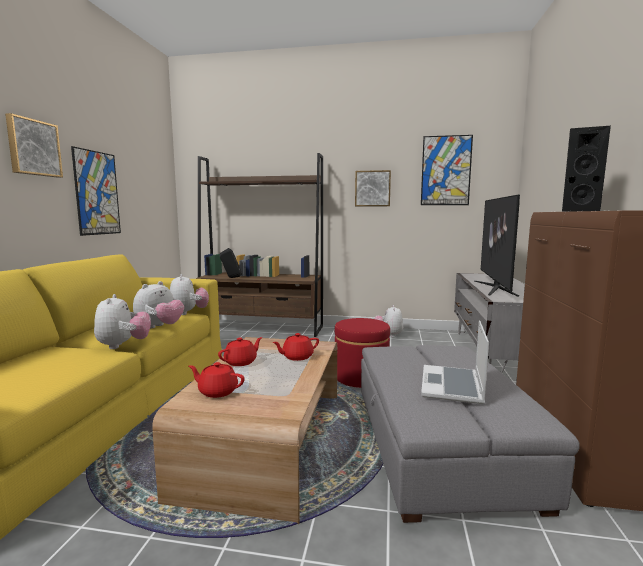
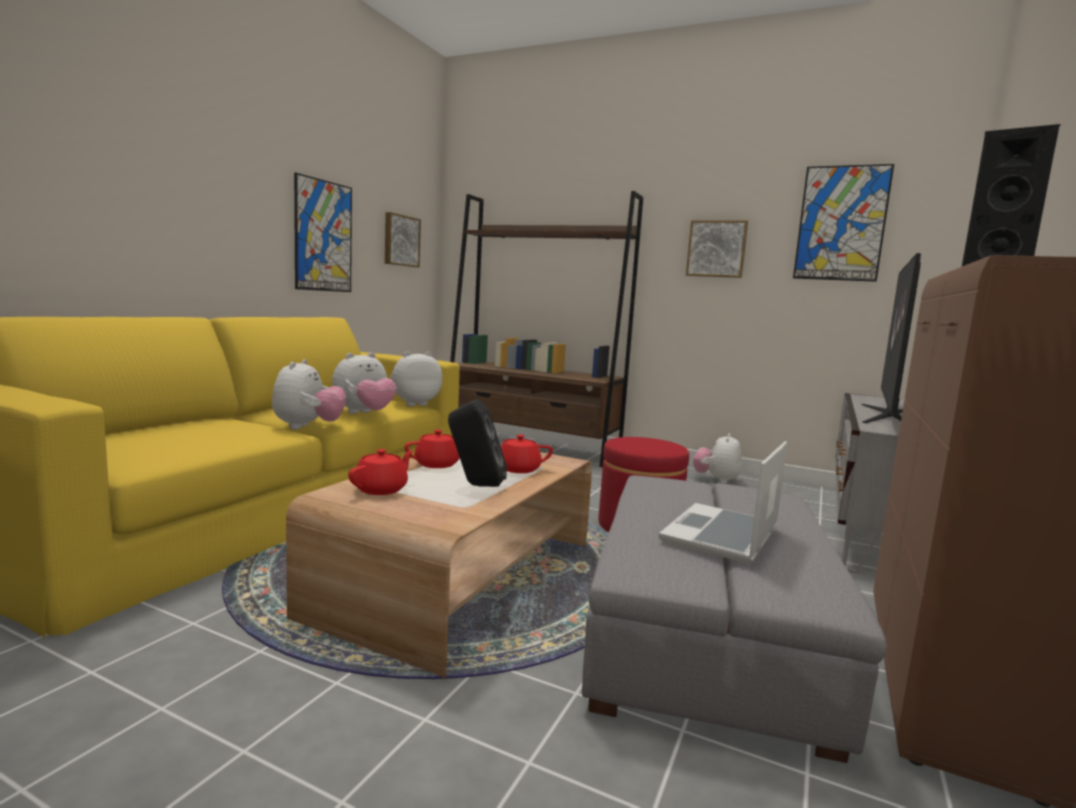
camera: 15 degrees right, 0 degrees up
(33, 147) = (245, 171): picture -> picture (400, 240)
(189, 313) = (414, 404): plush toy -> plush toy turned 120 degrees counterclockwise
(217, 391) = (382, 489): red teapot -> red teapot turned 90 degrees clockwise
(231, 277) = (493, 368): black speaker -> black speaker (475, 485)

